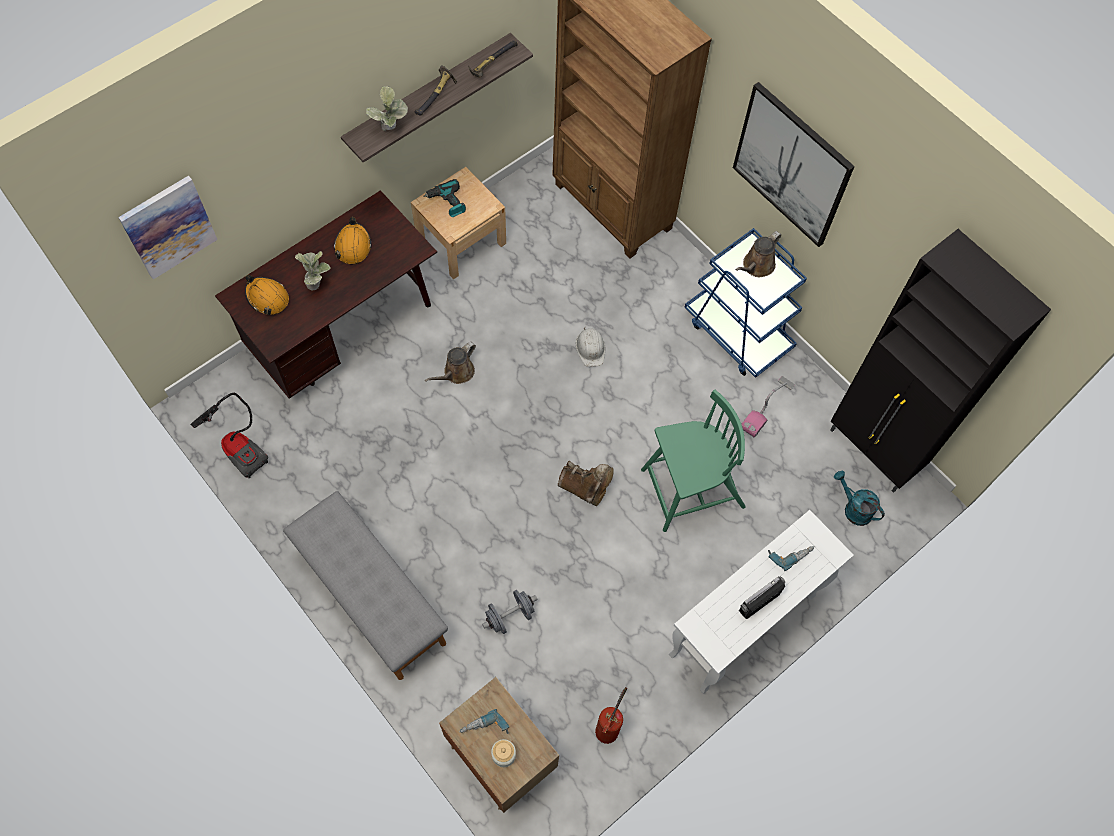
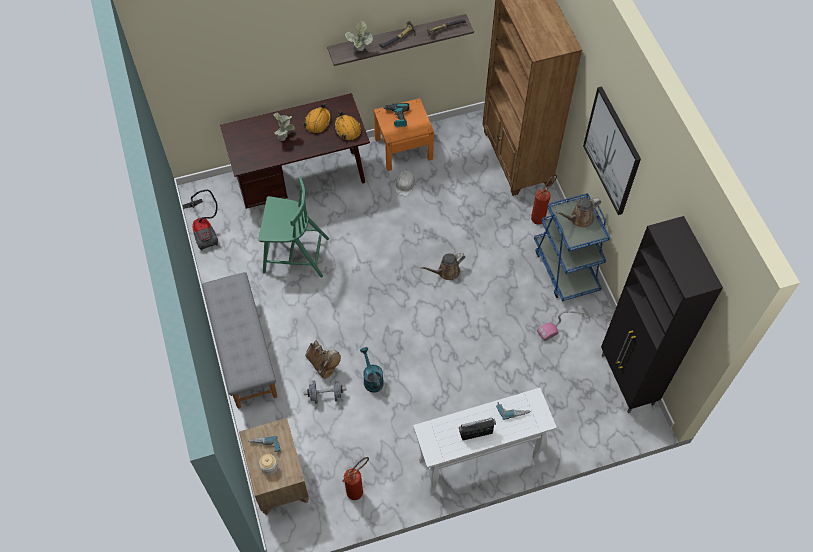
camera: 25 degrees right, 5 degrees down
(168, 227) = (196, 67): picture -> none
(267, 298) = (250, 136): orange hard hat -> orange hard hat (347, 129)
(456, 373) = (362, 231): brown watering can -> brown watering can (446, 272)
(461, 241) = (403, 148): beige nightstand -> orange nightstand
(585, 489) = (412, 333): brown boot -> brown boot (323, 365)
(591, 348) = (458, 245): white hard hat -> white hard hat (405, 184)
(676, 274) = (540, 216): none -> fire extinguisher
(690, 489) = (484, 359): green chair -> green chair (294, 255)
(853, 508) = (593, 413): turquoise watering can -> turquoise watering can (372, 379)

